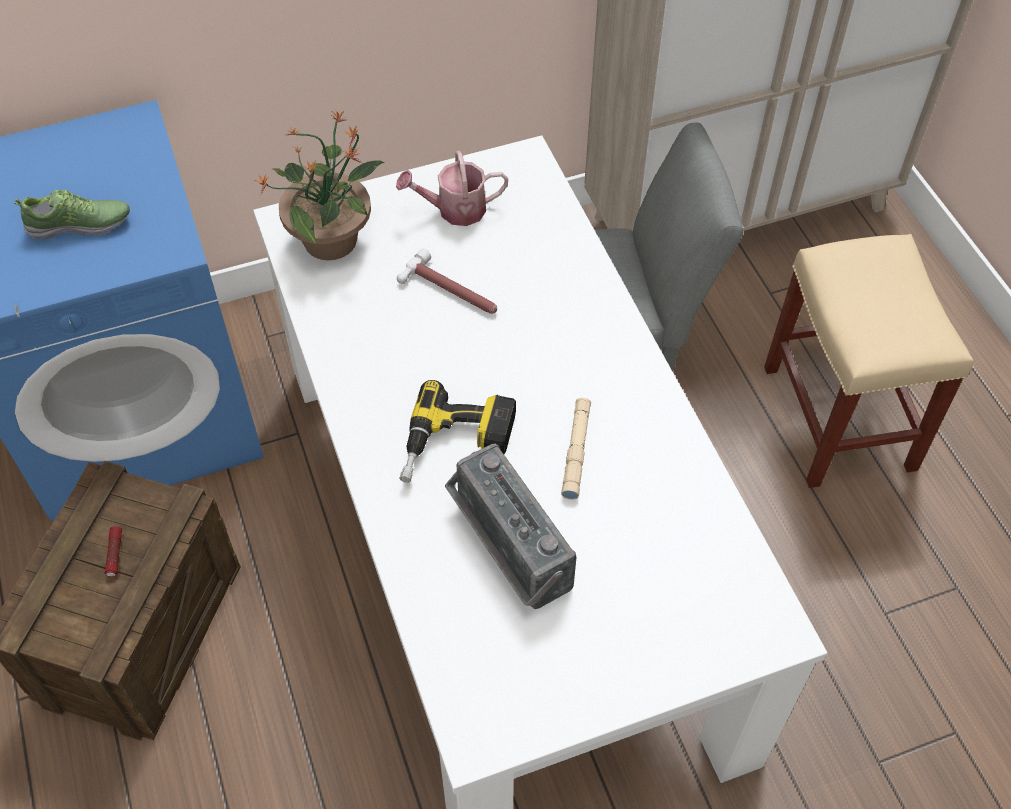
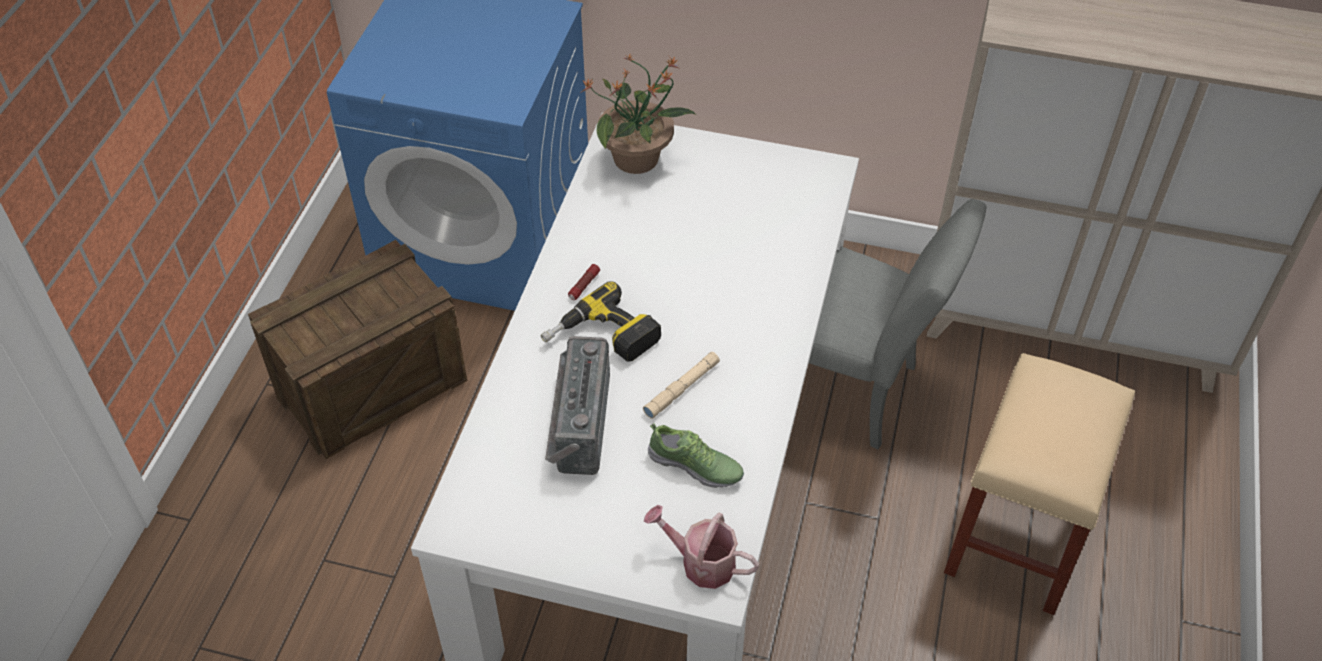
camera: 35 degrees right, 5 degrees down
(80, 225) = (464, 63): shoe -> shoe (695, 466)
(115, 554) = (364, 307): flashlight -> flashlight (584, 286)
(450, 292) = (689, 235): hammer -> none
(454, 210) = (743, 179): watering can -> watering can (701, 562)

